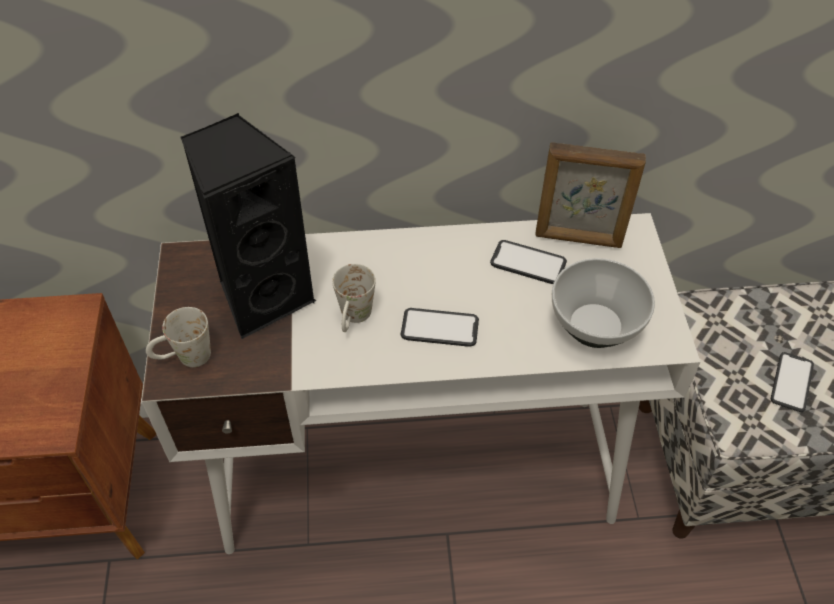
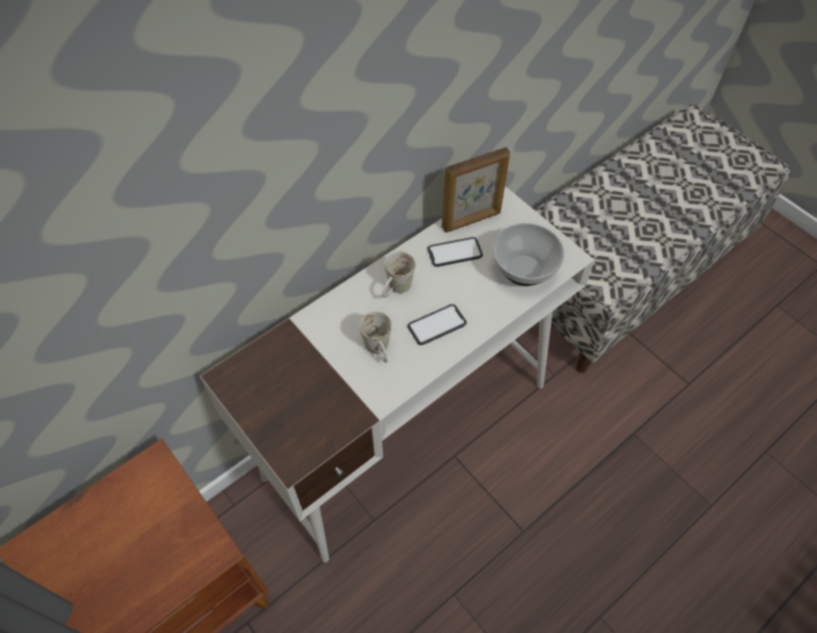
camera: 35 degrees left, 5 degrees up
(184, 358) = (291, 443): white mug -> white mug (396, 290)
(263, 296) = (306, 370): black speaker -> none
(791, 382) = (616, 243): phone -> none

